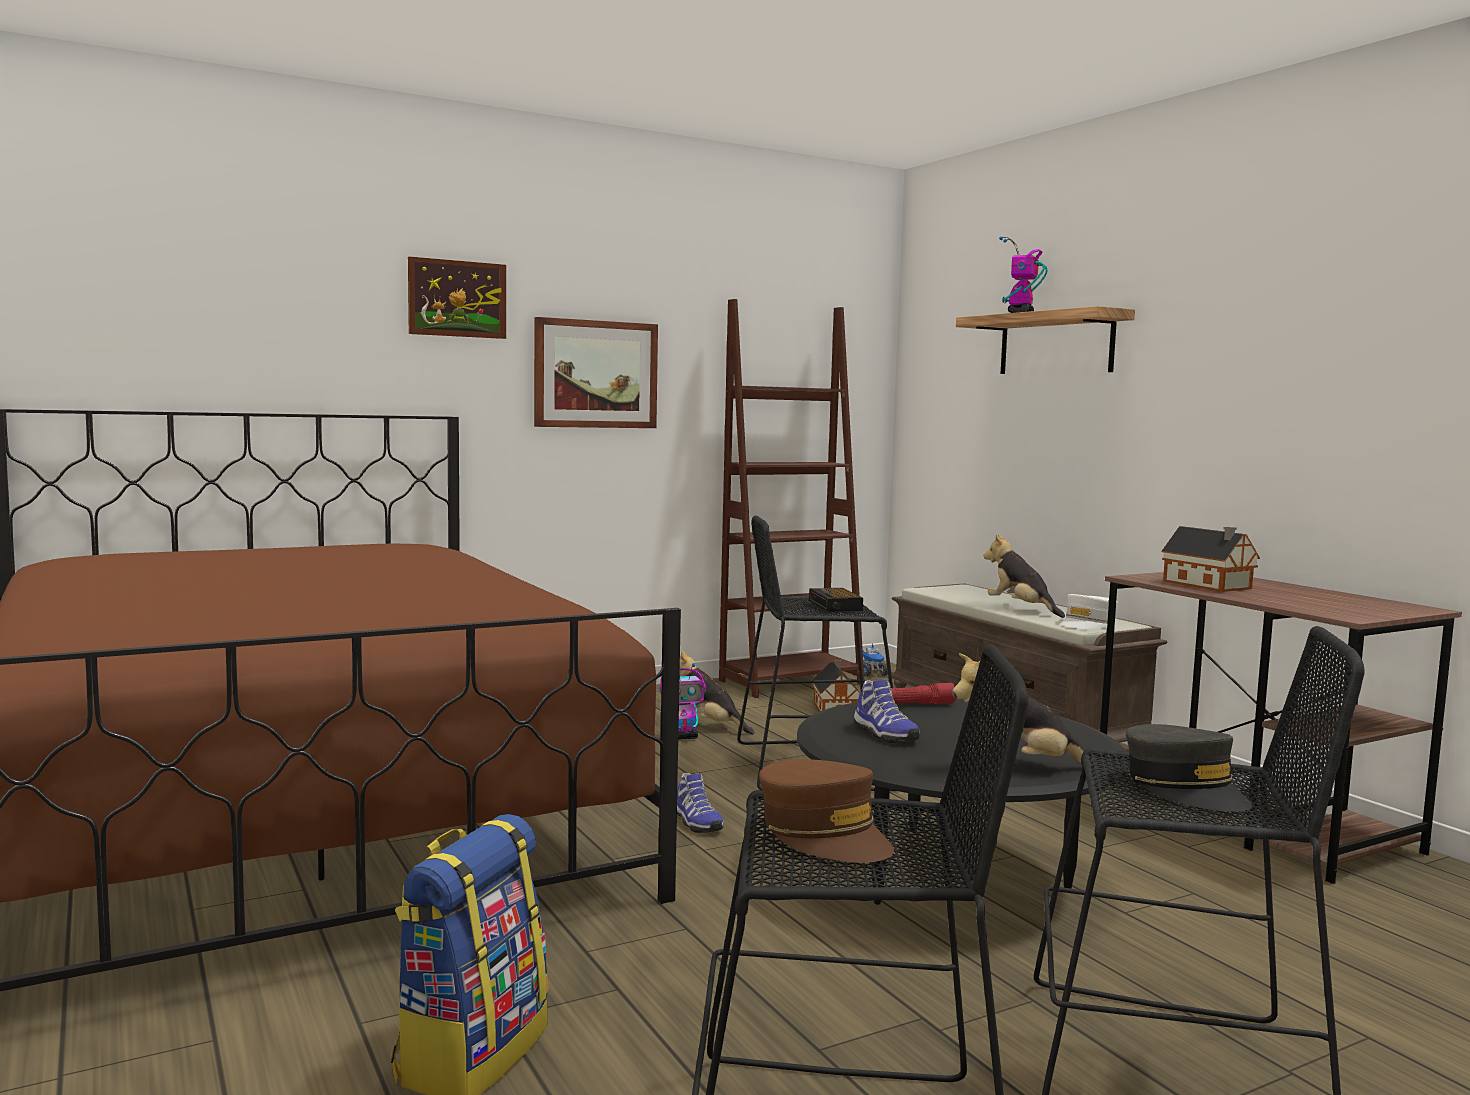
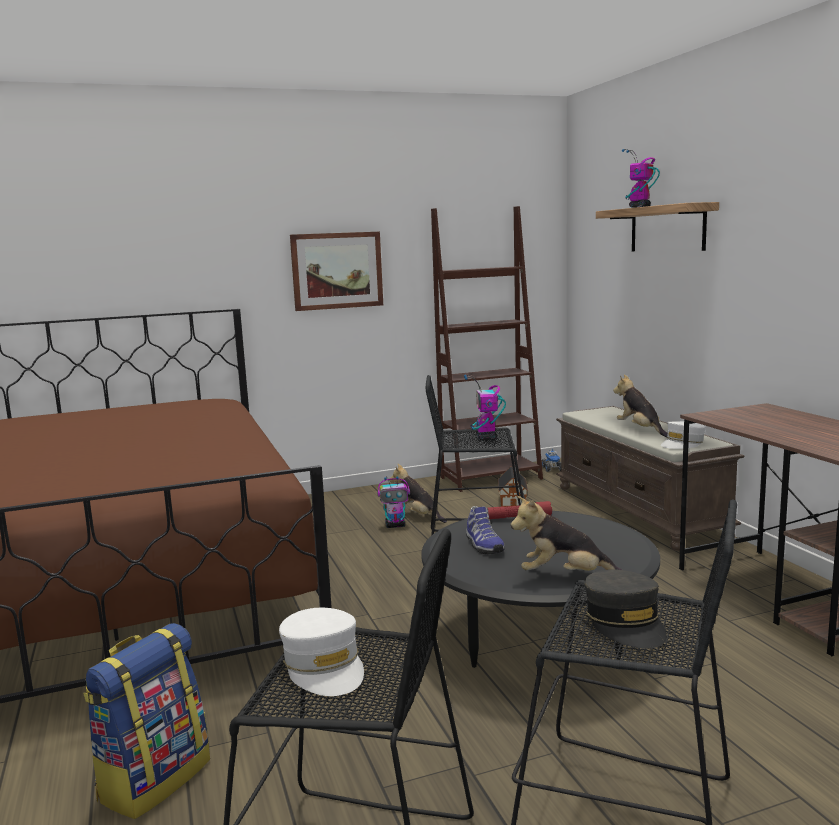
camera: 10 degrees right, 5 degrees up
(457, 298) = (234, 227): picture -> none
(695, 822) = (375, 597): shoe -> none
(824, 834) = (324, 666): brown cap -> white cap
(835, 606) = (486, 438): alarm clock -> toy robot
(1209, 585) = (755, 422): toy house -> none

